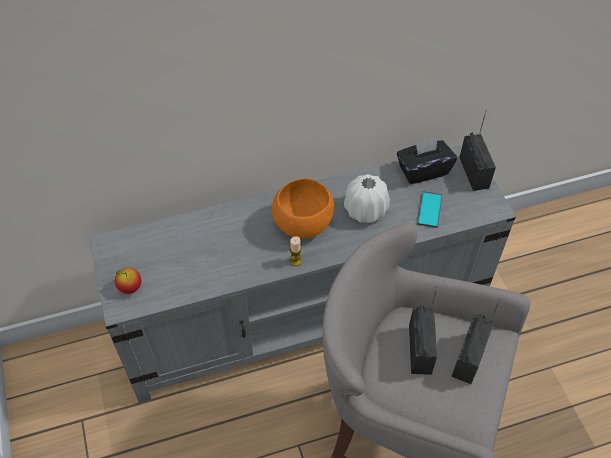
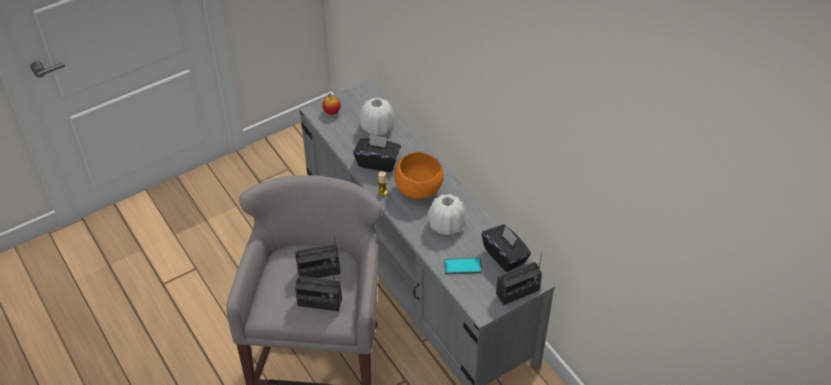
camera: 75 degrees right, 5 degrees down
(181, 243) = (377, 127): none -> white vase
(243, 255) = (377, 162): none -> black tissue box

